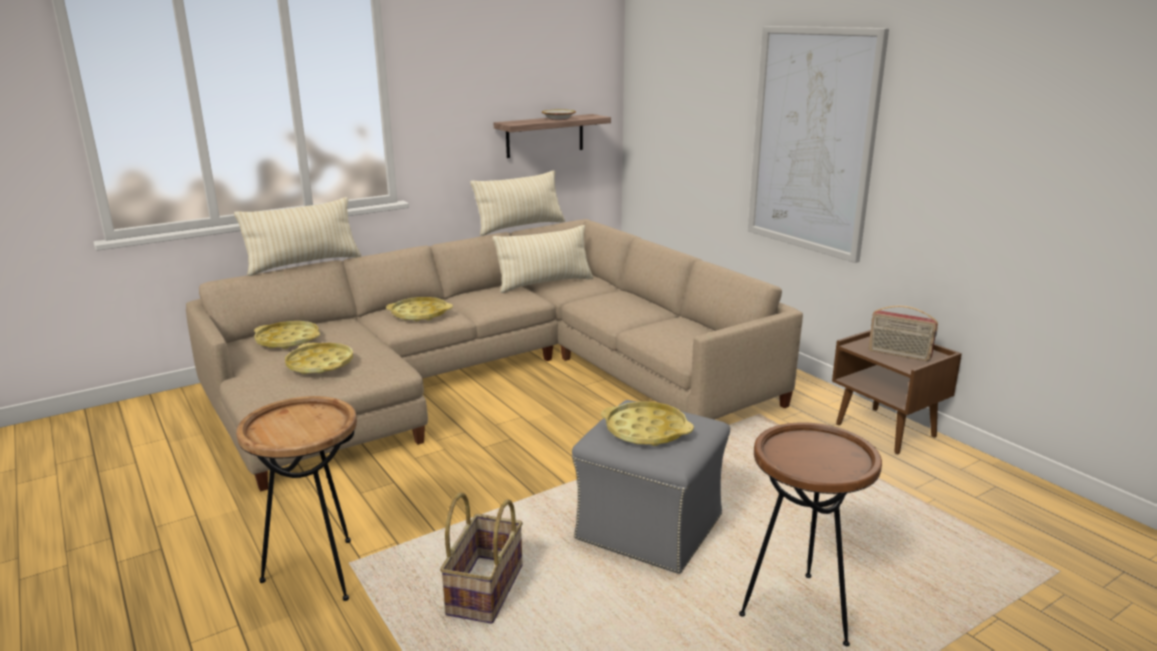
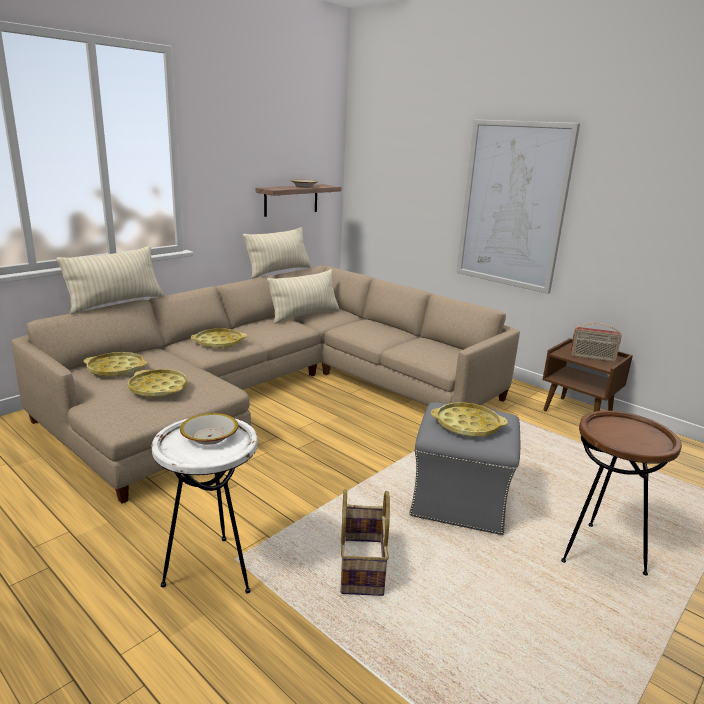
camera: 15 degrees left, 0 degrees up
(305, 419) = (209, 437): none -> bowl
(319, 572) = (212, 570): brown side table -> white side table

